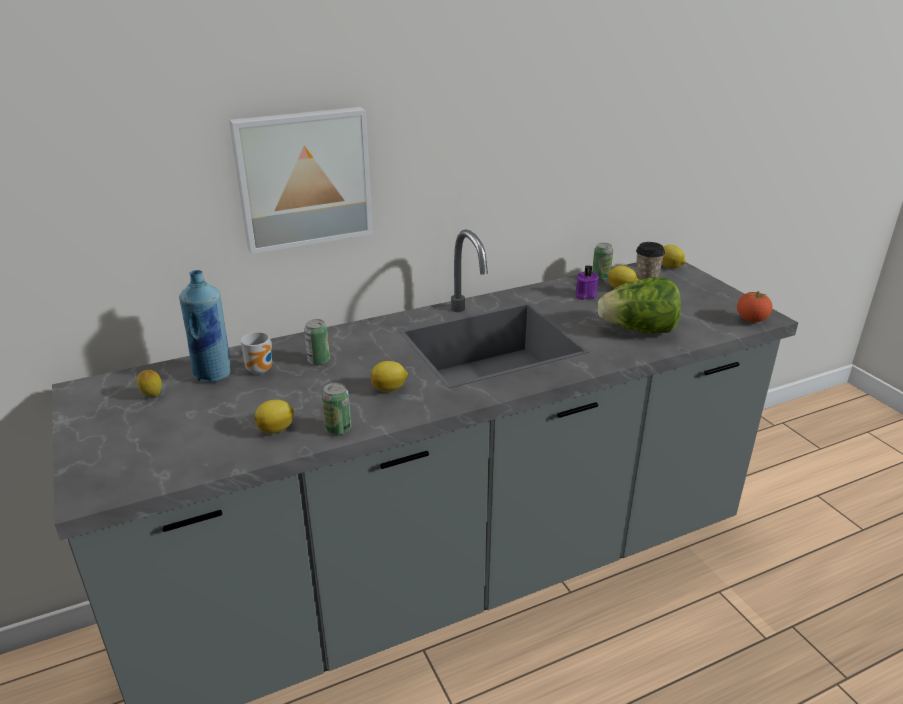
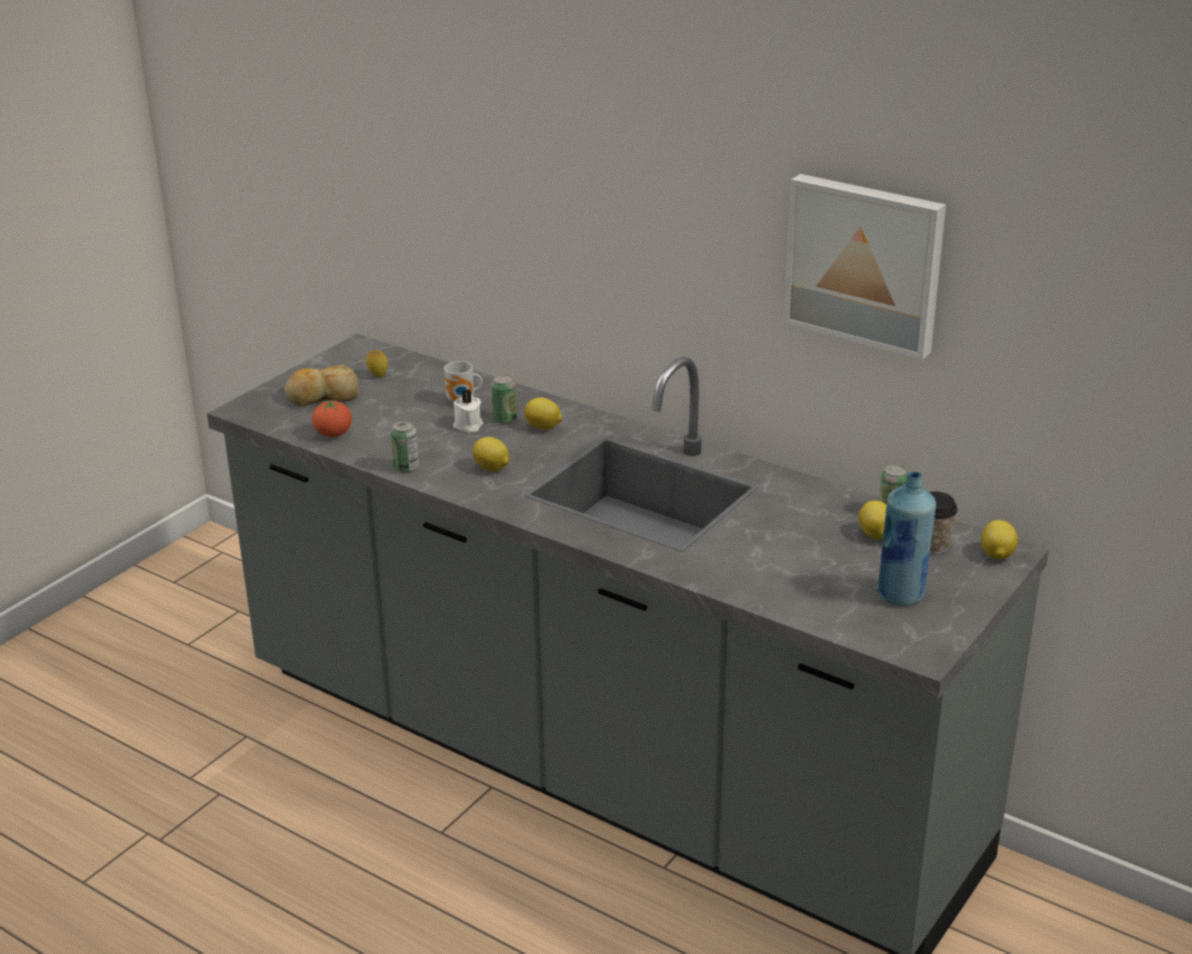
camera: 60 degrees right, 0 degrees up
(141, 437) = (322, 396): none -> bread
(213, 374) = (433, 385): blue bottle -> blue bottle (901, 595)
(277, 429) = (381, 443): lemon -> lemon (543, 427)
(303, 178) = (570, 235): picture -> picture (865, 263)
(306, 379) = (468, 426): none -> white candle
(584, 295) = (825, 515): purple candle -> none
(638, 330) = (770, 570): lettuce -> none
(751, 320) = (899, 643): tomato -> tomato (333, 434)

